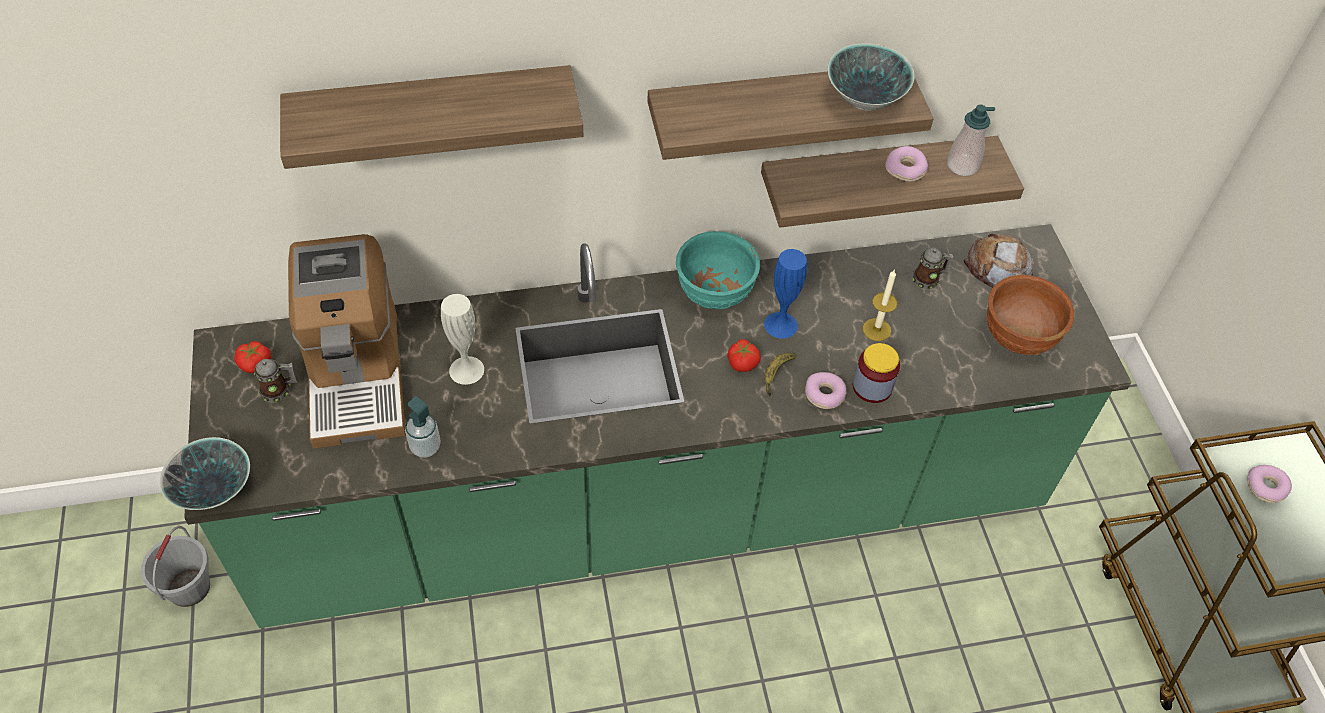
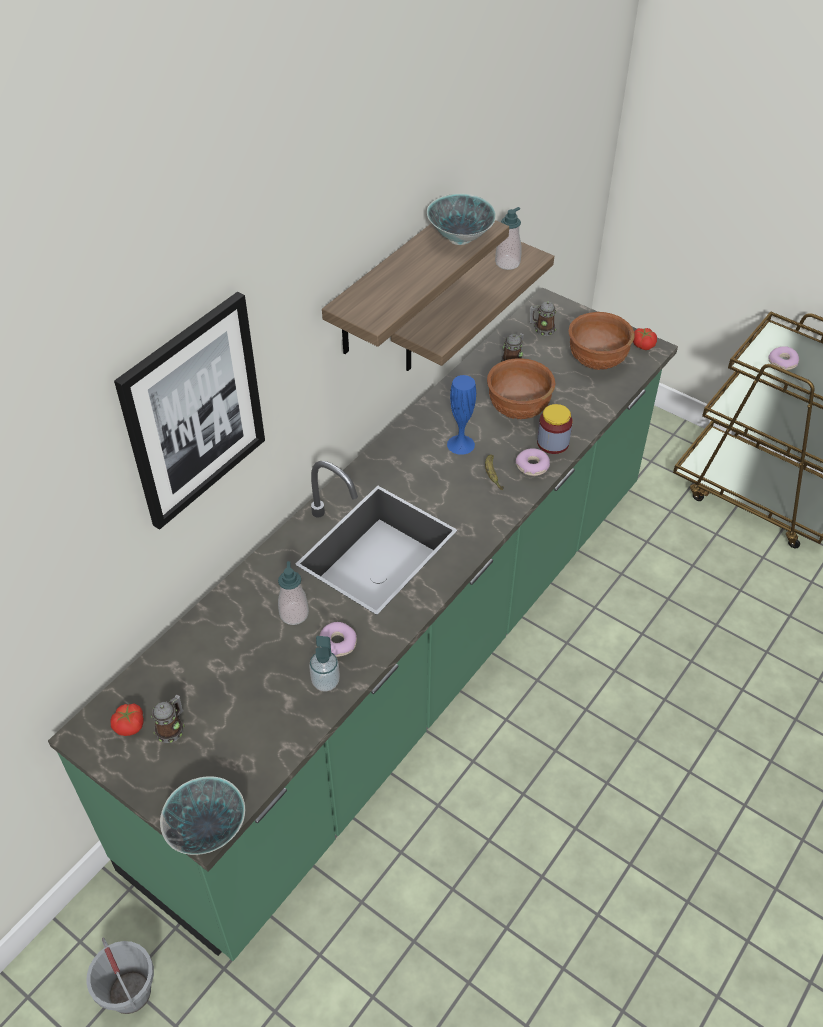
camera: 40 degrees left, 5 degrees down
(356, 375) = (218, 675): coffee machine -> none
(433, 115) = (193, 411): shelf -> picture
(466, 370) = (294, 614): white vase -> soap dispenser
(713, 293) = (398, 453): turquoise bowl -> none
(743, 362) = (464, 481): tomato -> tomato (643, 345)
(876, 329) = (518, 409): candle -> brown bowl
(905, 169) = (479, 284): donut -> donut (338, 643)
(997, 266) = (542, 329): bread -> mug

